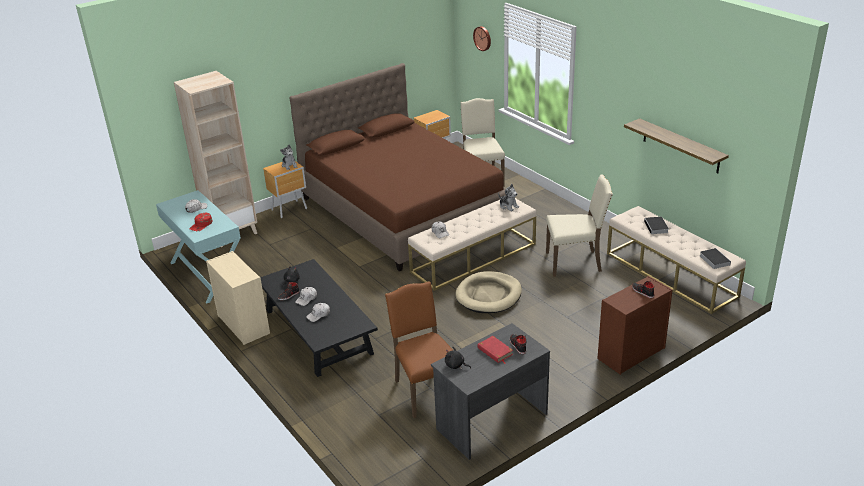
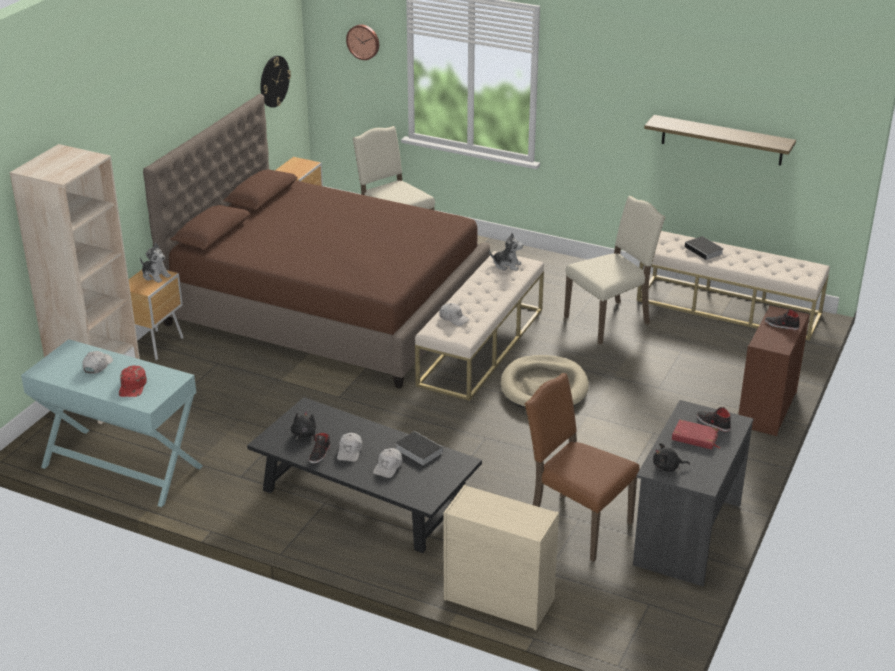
camera: 30 degrees left, 0 degrees up
(243, 324) = (246, 518): beige dresser -> beige dresser (497, 599)
(422, 57) = (274, 81): none -> wall clock
(713, 260) = (799, 273): book -> book (417, 450)

